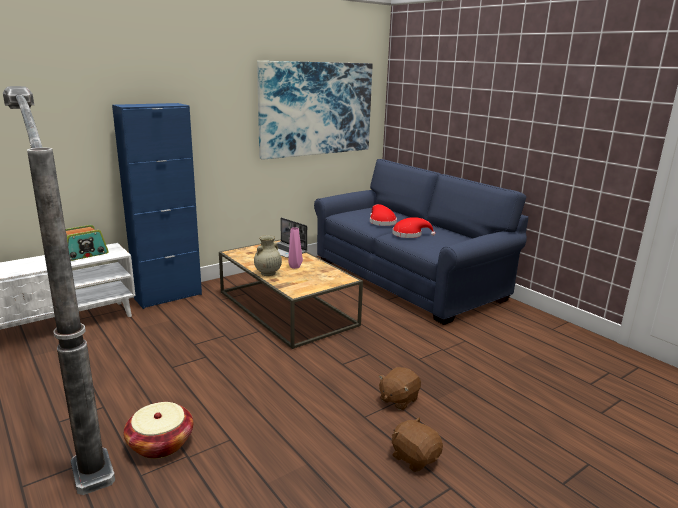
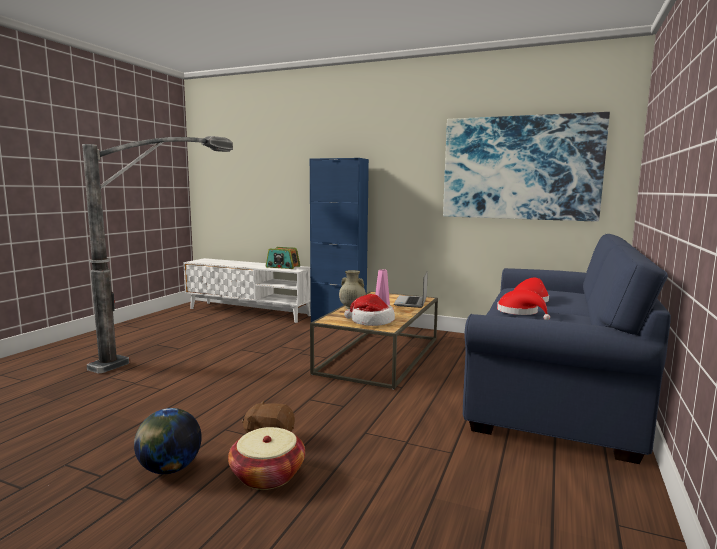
camera: 60 degrees right, 10 degrees down
(160, 444) = (145, 372): basket -> basket (267, 475)
(321, 279) = (371, 322): none -> hat
(414, 457) = (169, 469): brown plush toy -> globe

